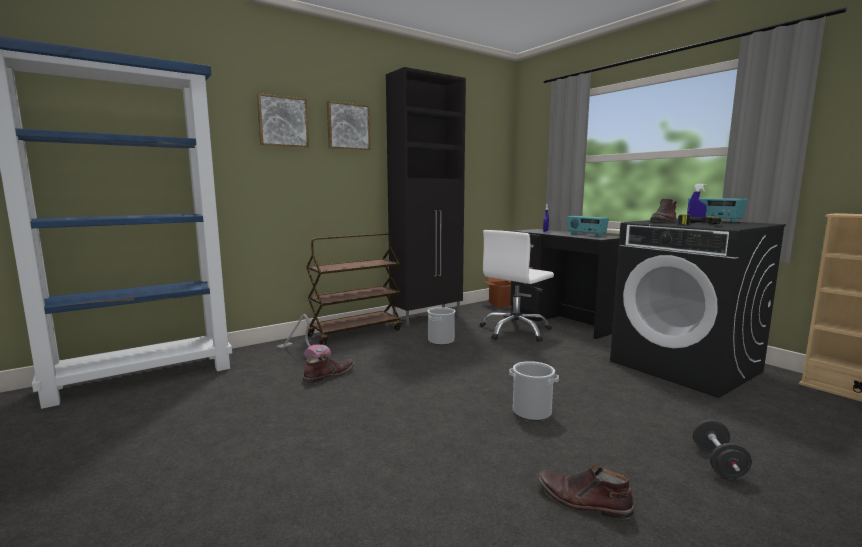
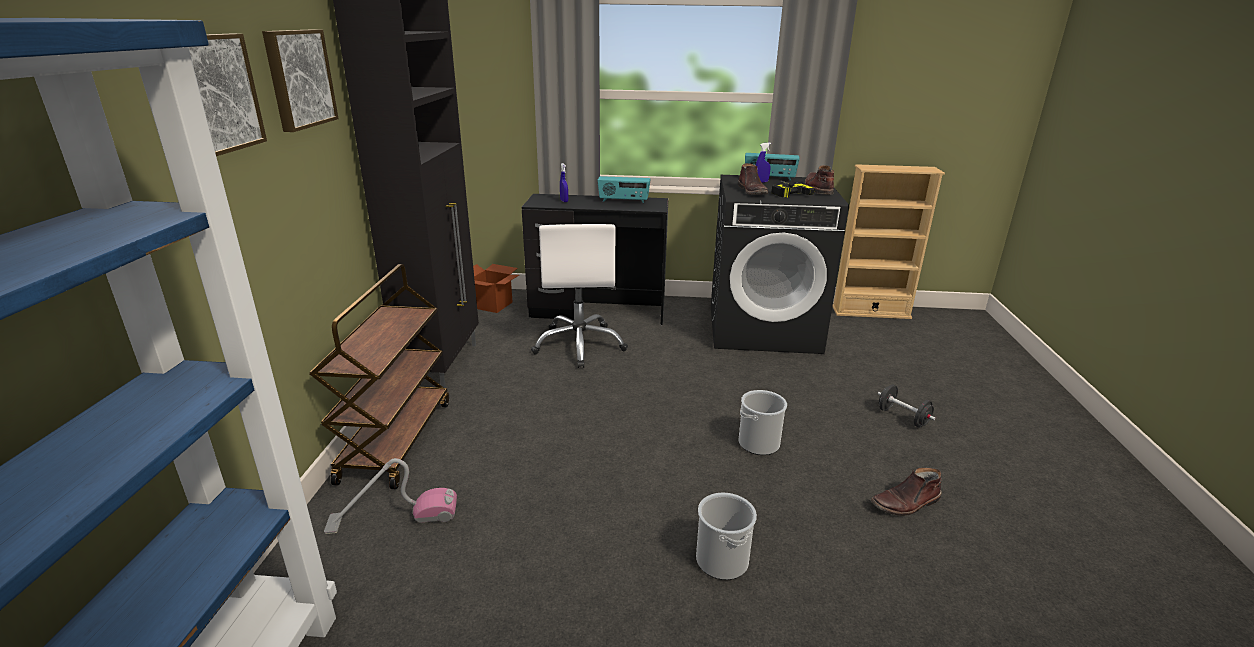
camera: 50 degrees left, 15 degrees up
(329, 375) = (508, 527): brown boot -> brown boot (817, 189)
(441, 341) = (532, 398): bucket -> bucket (721, 560)

